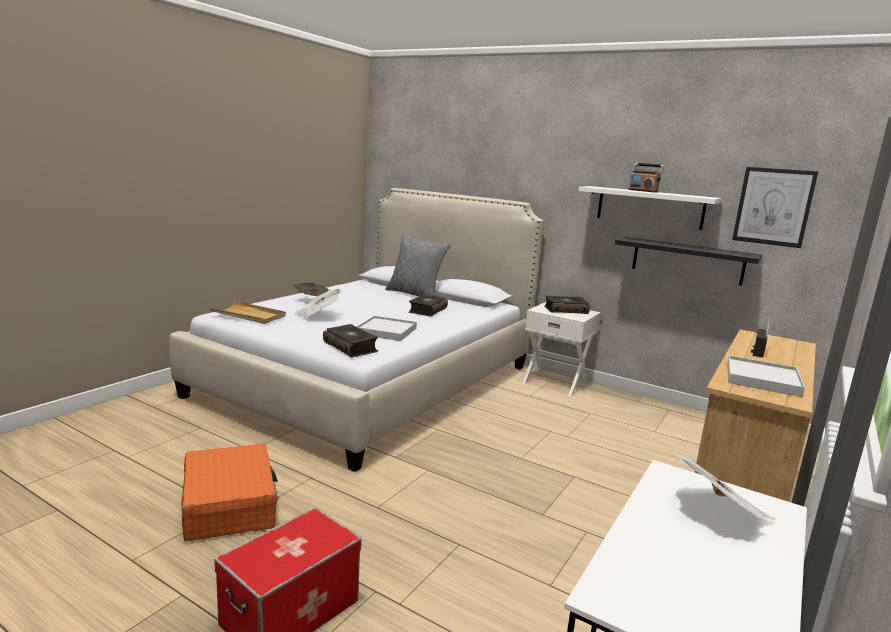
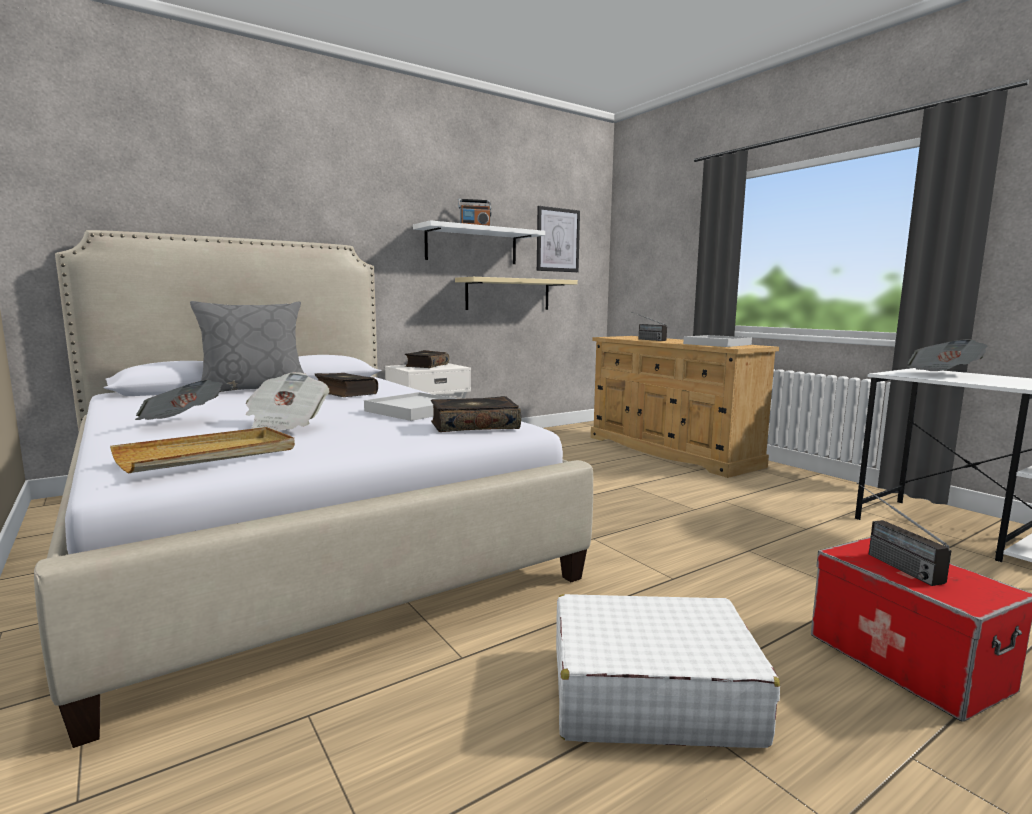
camera: 65 degrees left, 5 degrees down
(229, 505) = (650, 693): orange suitcase -> white suitcase
(306, 534) = (886, 560): none -> radio
(687, 260) = (508, 294): black shelf -> beige shelf

